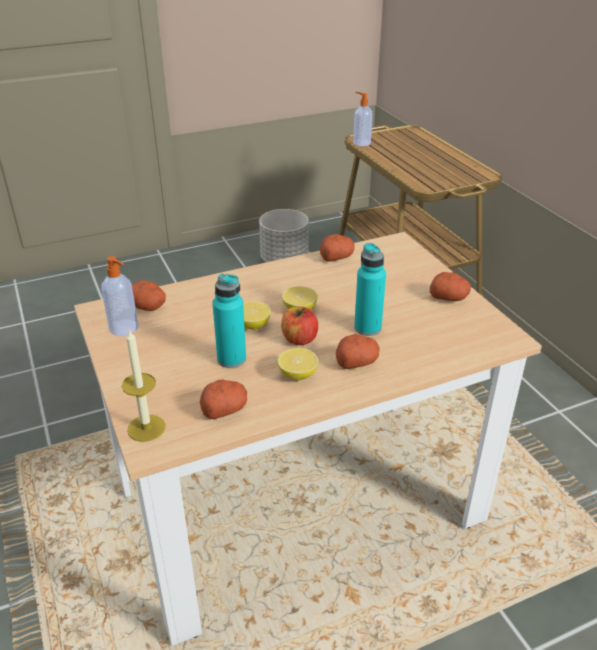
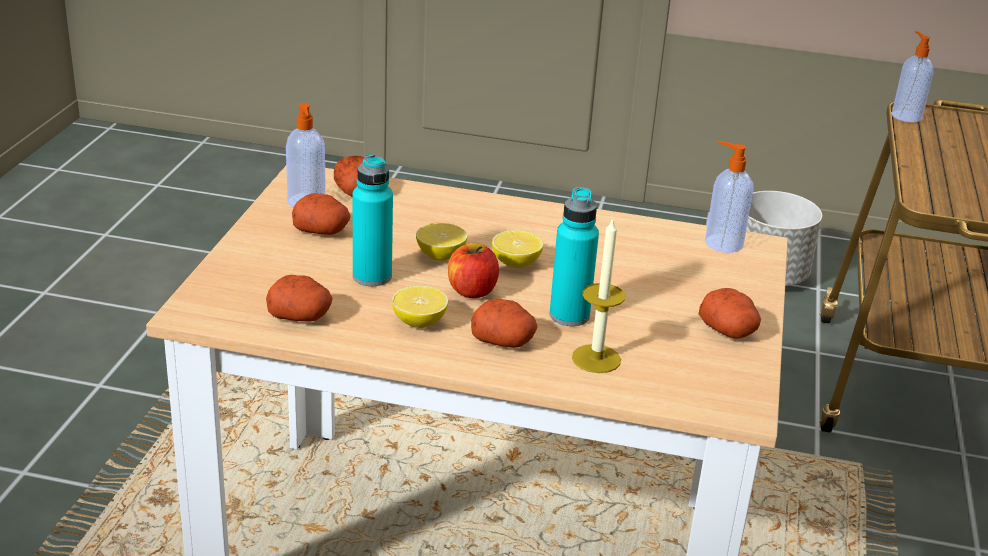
camera: 35 degrees right, 5 degrees down
(146, 428) = (208, 296): candle -> candle (596, 359)
(336, 257) = (645, 229): potato -> potato (322, 231)
(381, 248) = (722, 243): none -> soap dispenser

